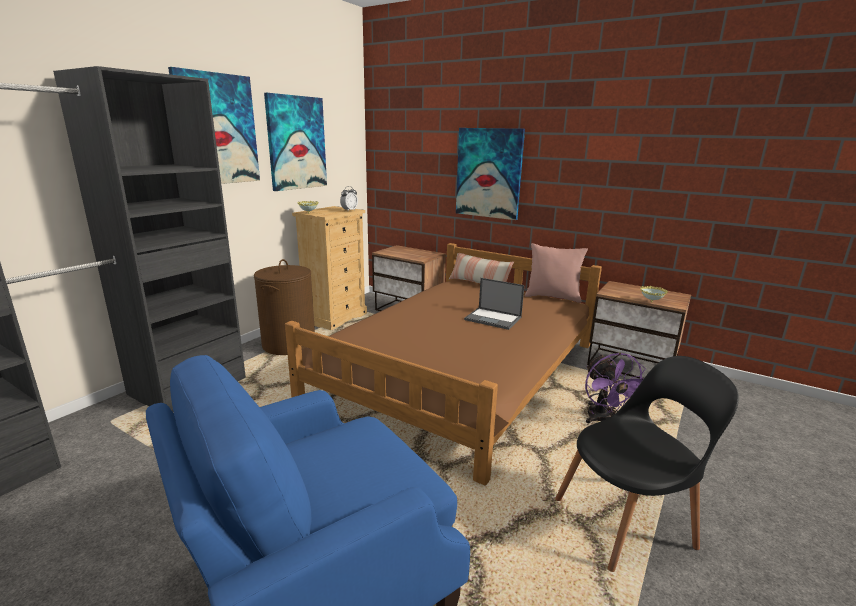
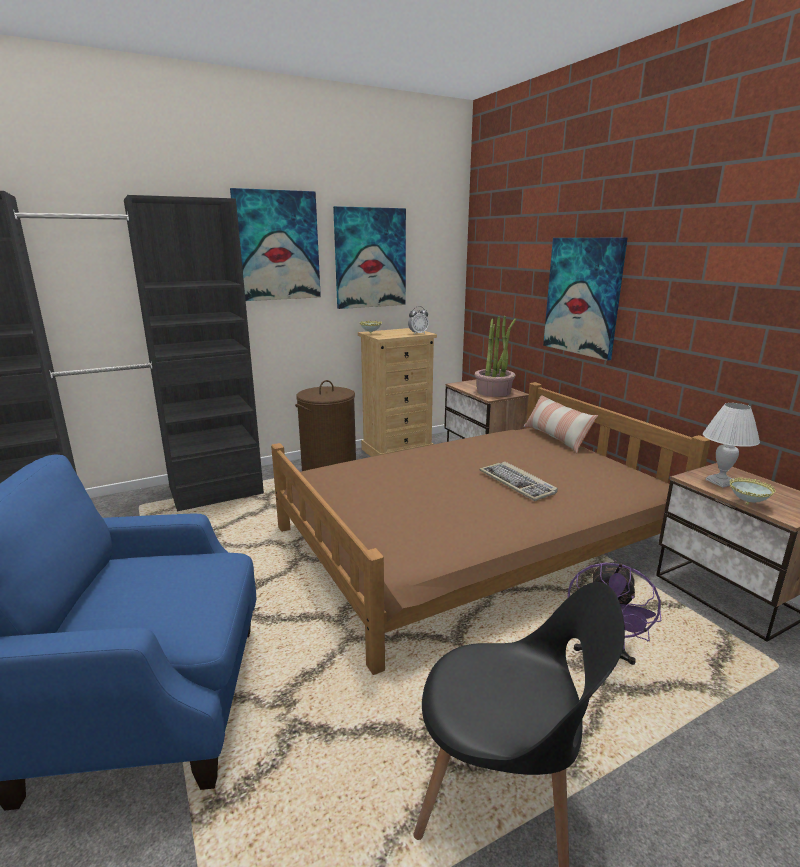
camera: 30 degrees right, 0 degrees up
(418, 254) = (494, 392): none -> potted plant
(494, 319) = (518, 483): laptop -> keyboard
(552, 297) = (639, 471): pink pillow -> none
(623, 292) = (720, 481): none -> white table lamp

